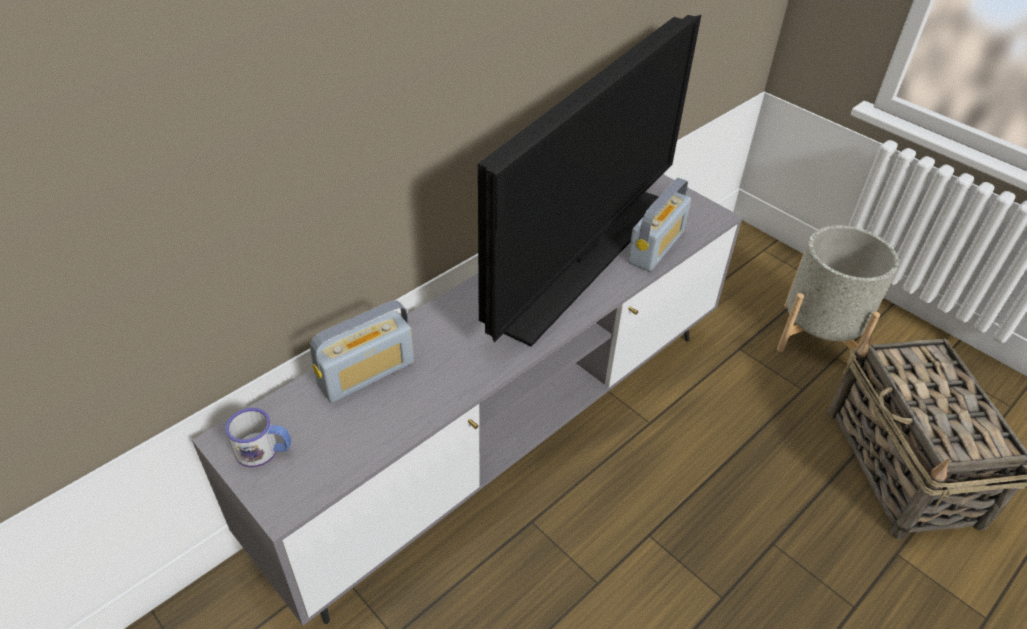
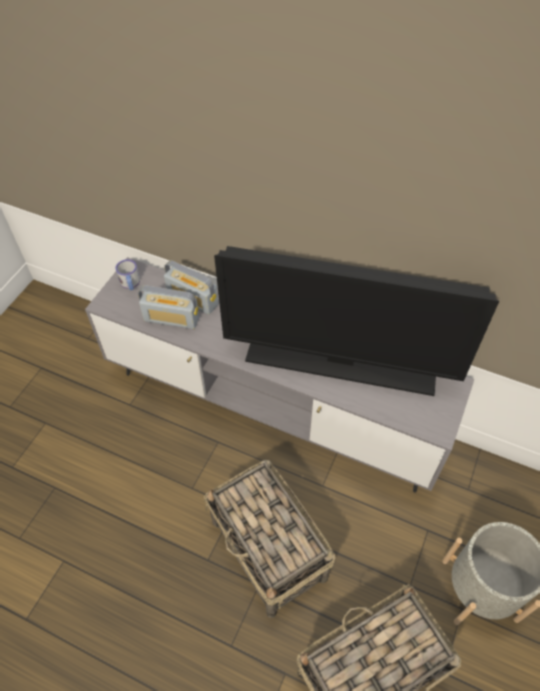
camera: 70 degrees right, 10 degrees up
(656, 247) = (378, 402): radio -> radio (171, 319)
(727, 514) = (269, 551): none -> basket

